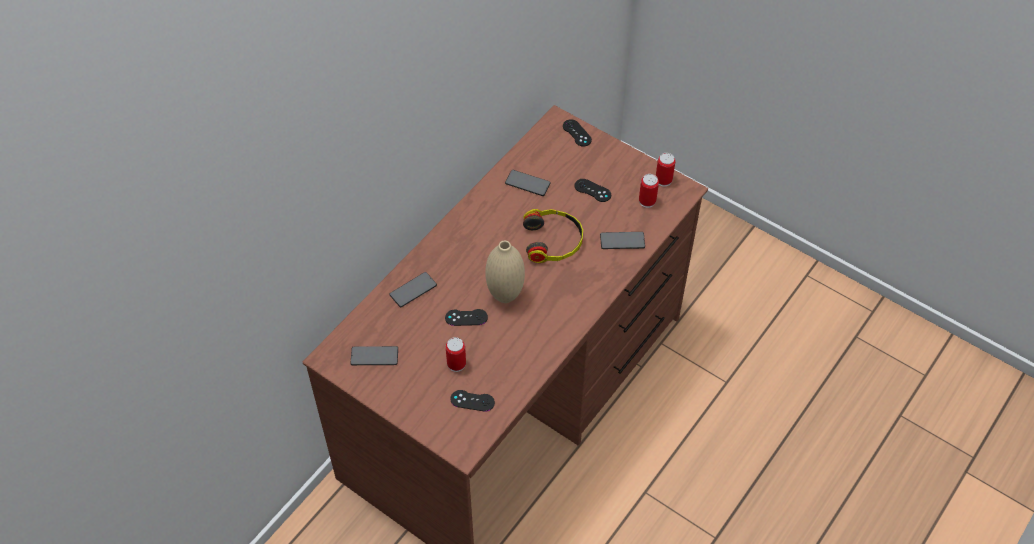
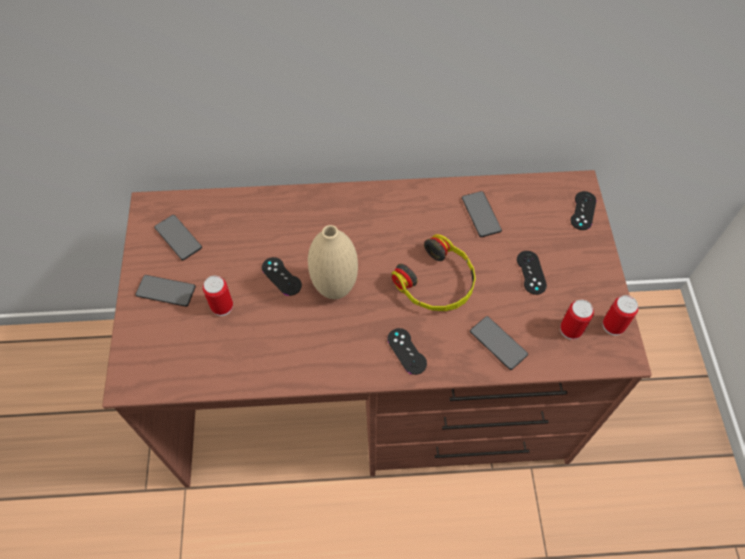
camera: 50 degrees right, 5 degrees up
(413, 290) = (275, 215): phone -> phone (166, 291)
(472, 401) = (190, 349): black game controller -> black game controller (407, 351)

